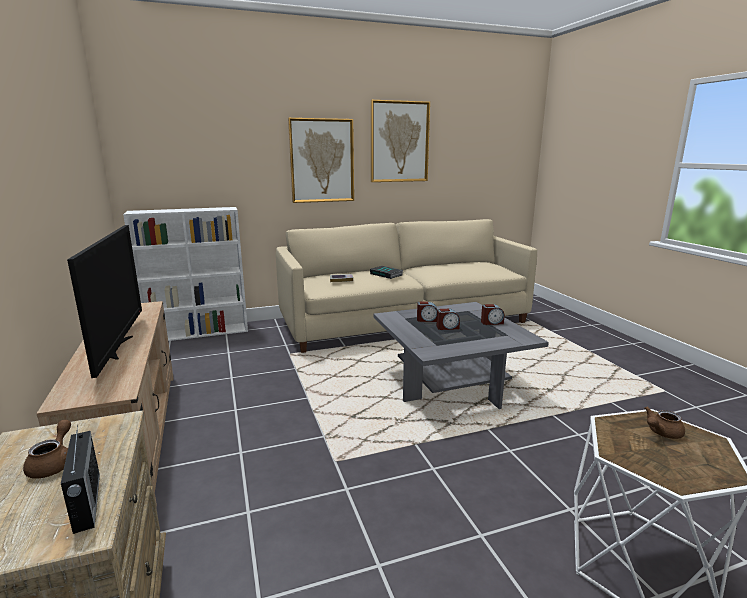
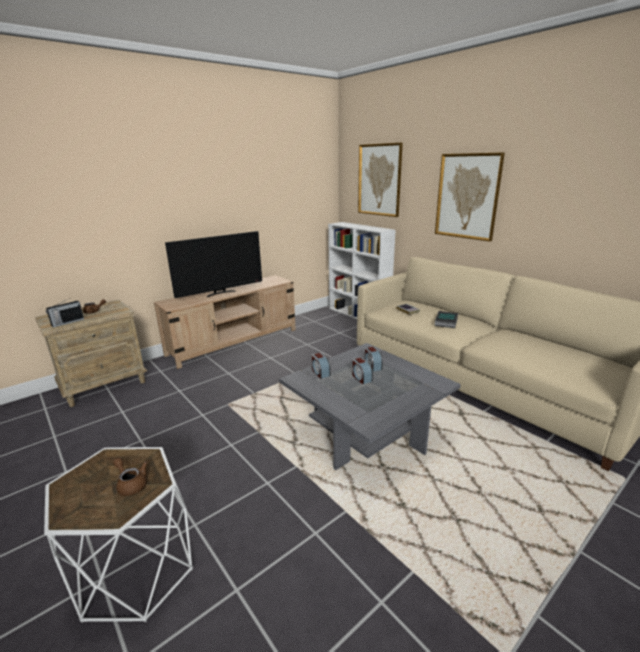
camera: 70 degrees right, 5 degrees up
(399, 142) = (560, 179): picture -> picture (379, 180)
(491, 322) = (398, 399): alarm clock -> alarm clock (320, 373)

